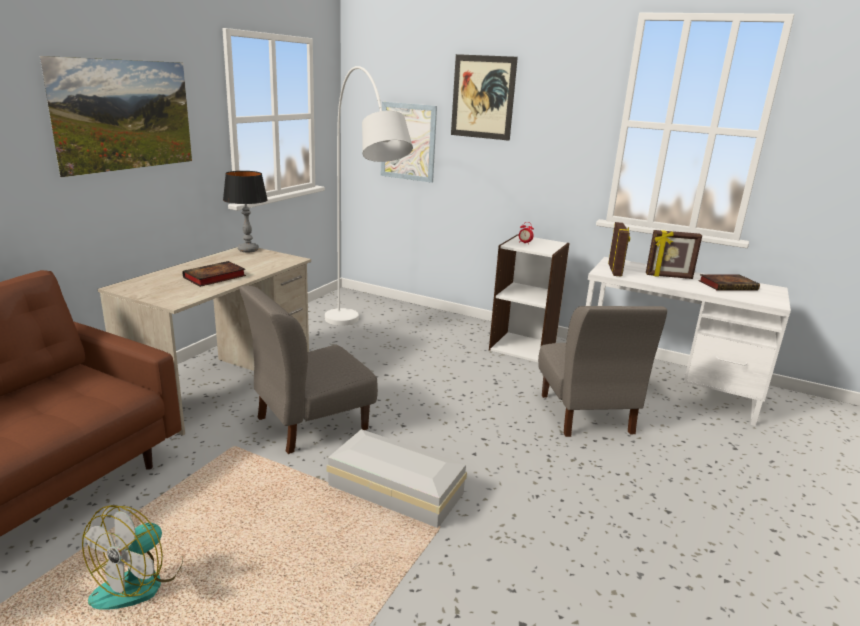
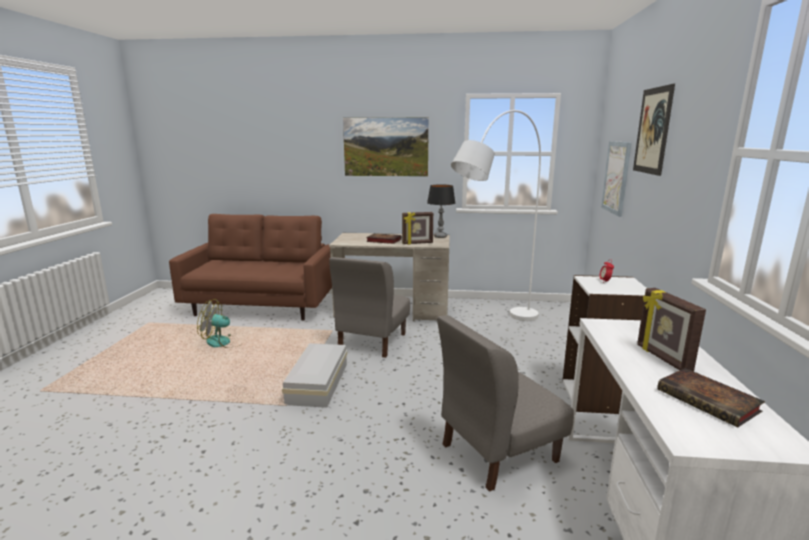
camera: 70 degrees right, 5 degrees down
(311, 423) = (372, 342): grey chair -> grey chair turned 105 degrees counterclockwise
(615, 270) = (620, 328): picture frame -> picture frame (417, 243)

